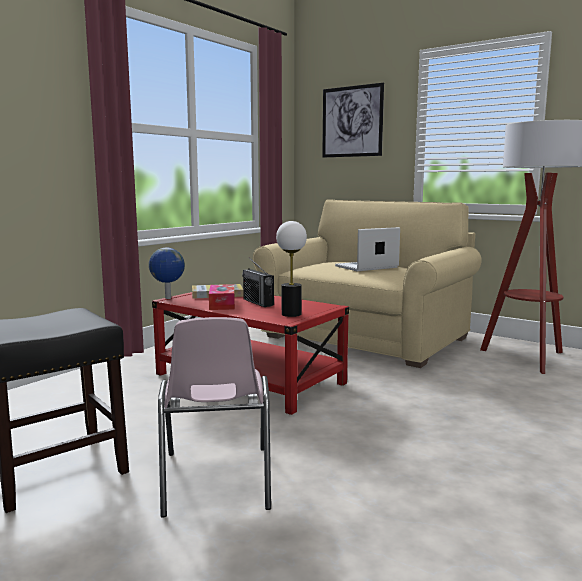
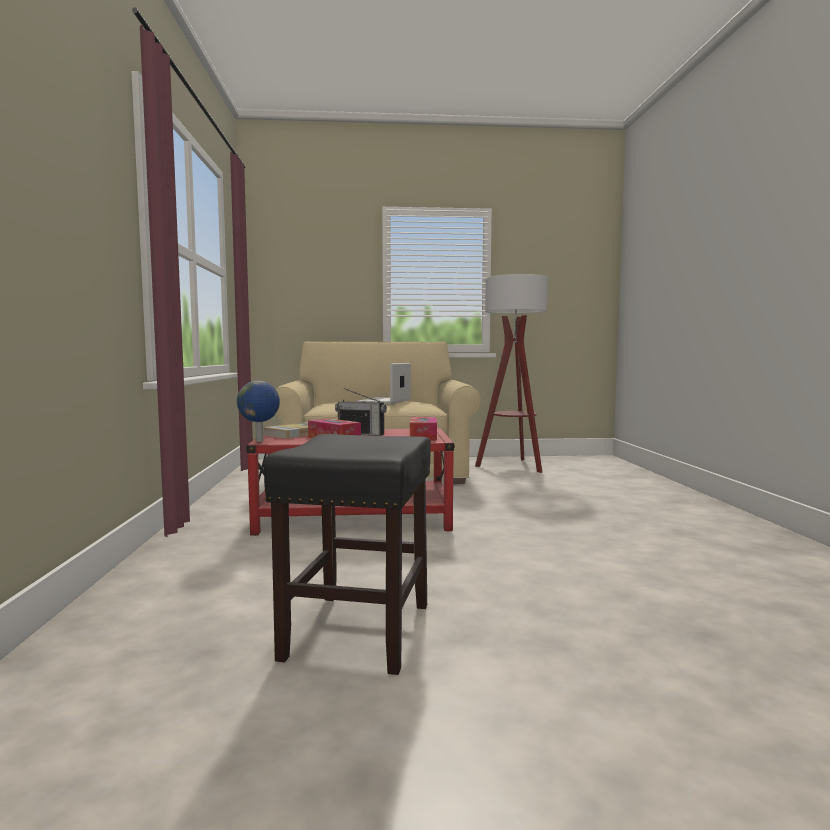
camera: 40 degrees left, 5 degrees down
(216, 481) = (507, 585): pink chair -> none
(291, 314) = (423, 436): table lamp -> tissue box
(352, 121) = (313, 265): picture -> none

